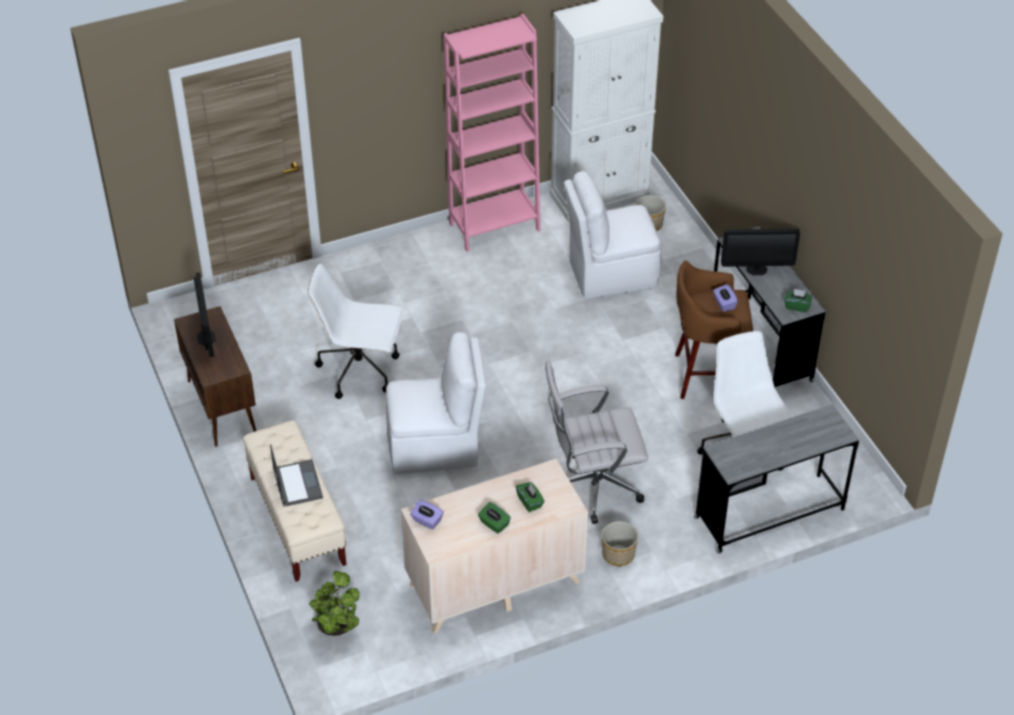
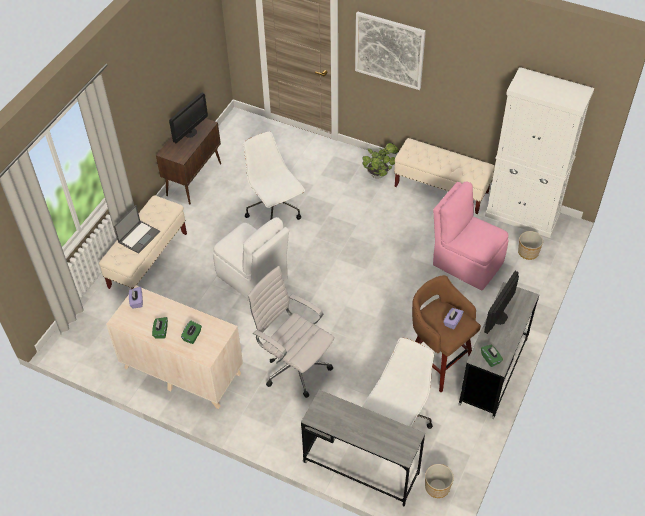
camera: 50 degrees right, 5 degrees up
(336, 627) = (93, 325): potted plant -> potted plant (379, 173)
(383, 83) = (389, 50): none -> picture
(494, 227) = (441, 189): pink bookcase -> beige bench
(610, 274) = (466, 263): white chair -> pink chair
(618, 555) = (255, 413): planter -> planter (437, 487)
(756, 269) = (499, 317): monitor -> monitor turned 75 degrees clockwise

